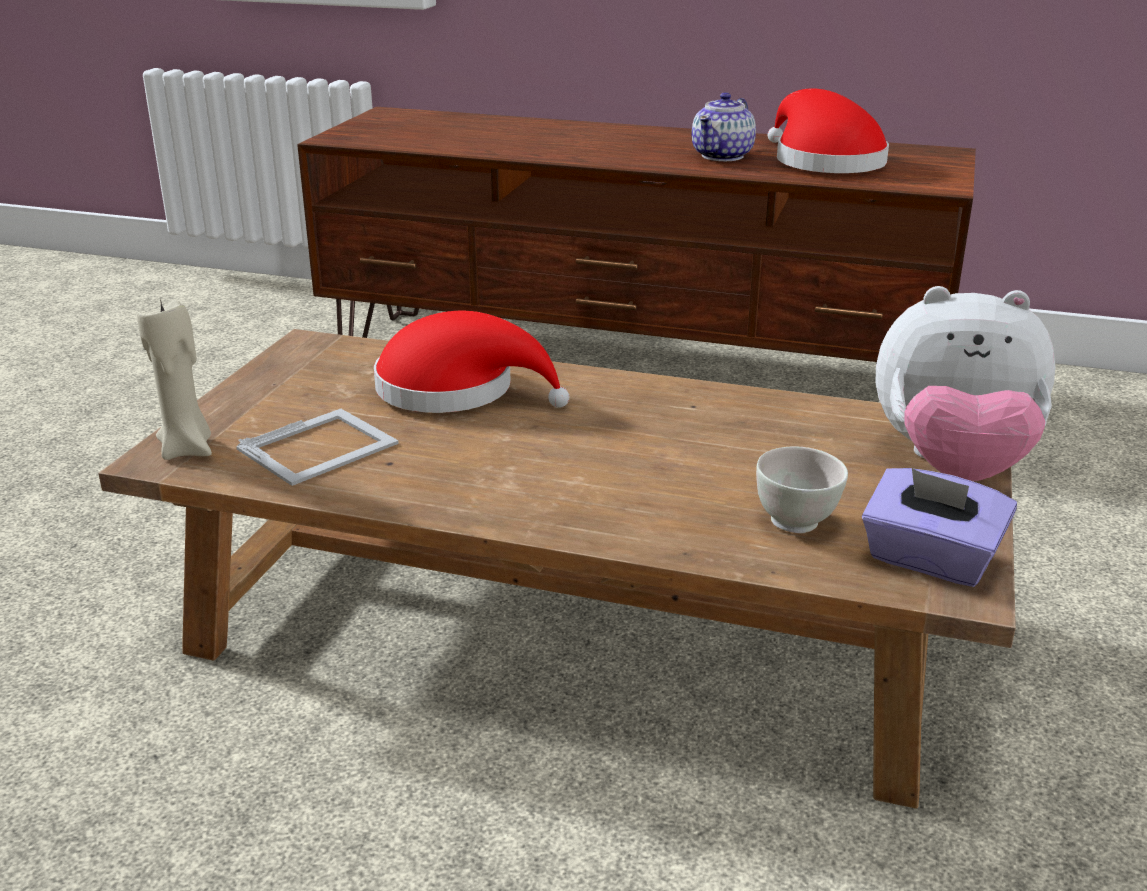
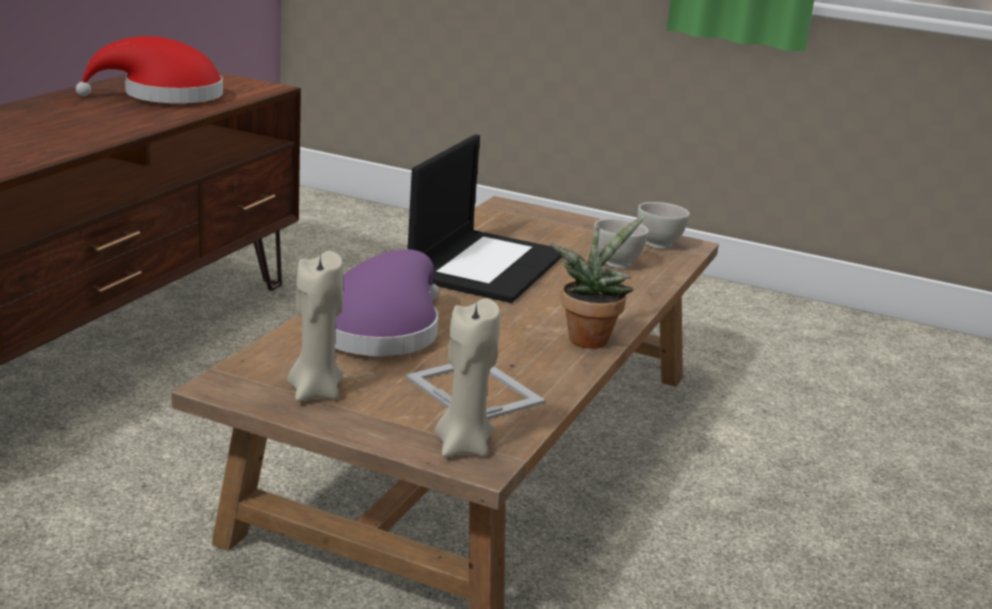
camera: 85 degrees left, 5 degrees down
(299, 377) = (315, 392): none -> beige candle
(456, 390) = (381, 330): red hat -> purple hat
(489, 507) = (589, 338): none -> potted plant
(700, 430) = (486, 265): none -> laptop
(723, 156) = (110, 114): teapot -> none
(930, 560) = (659, 244): purple tissue box -> white bowl
(952, 467) = (554, 219): plush toy -> none

